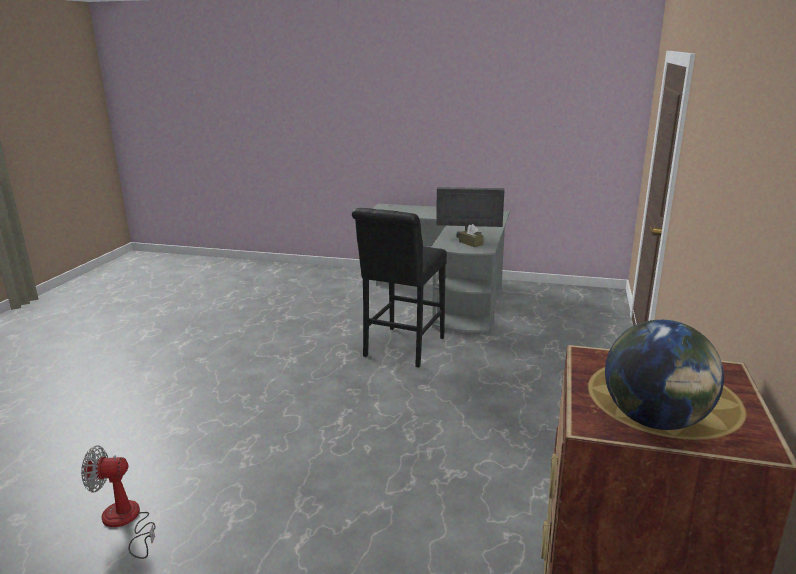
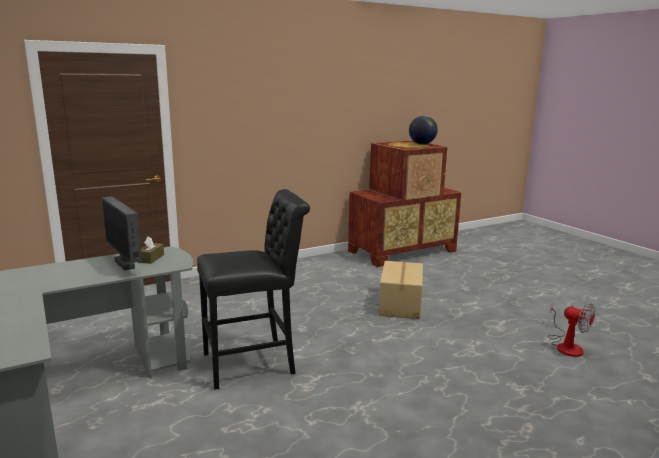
camera: 135 degrees left, 5 degrees down
(387, 476) = (401, 304): none -> cardboard box

